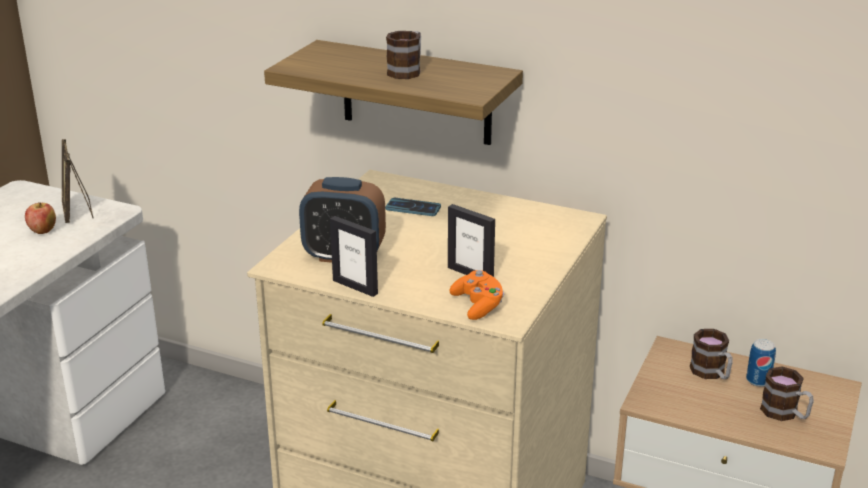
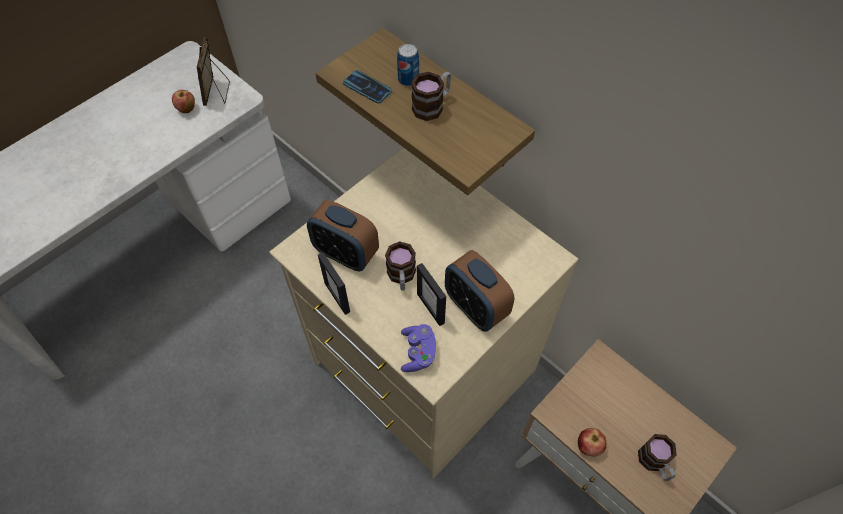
camera: 20 degrees right, 30 degrees up
(413, 208) = (425, 203): phone -> phone (367, 87)
(478, 306) = (418, 352): orange game controller -> purple game controller
(520, 264) = (475, 307): none -> alarm clock
(704, 418) = (588, 446): none -> apple
(711, 373) = (619, 397): mug -> mug (401, 277)
(758, 380) = (652, 418): can -> can (408, 80)

